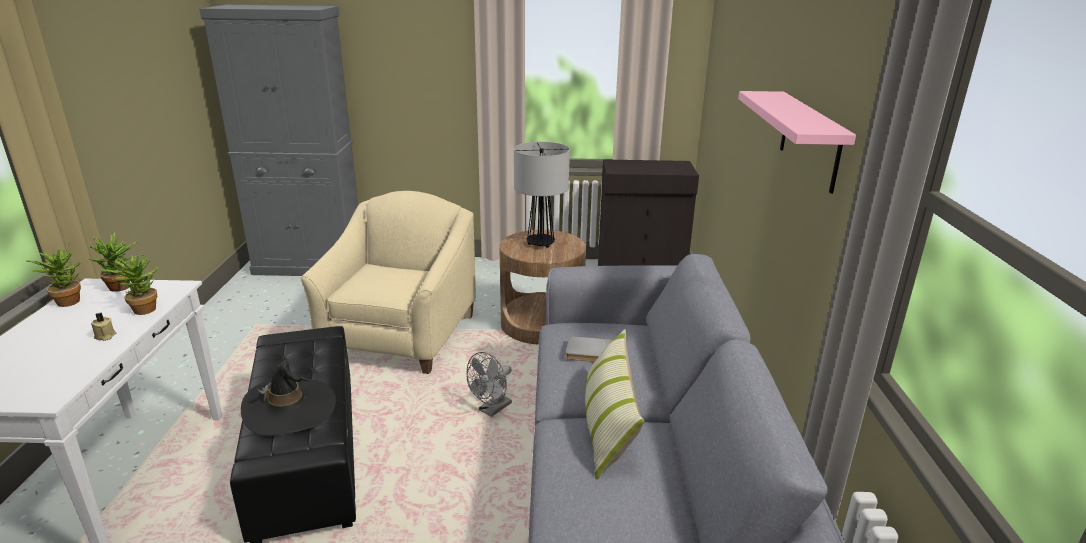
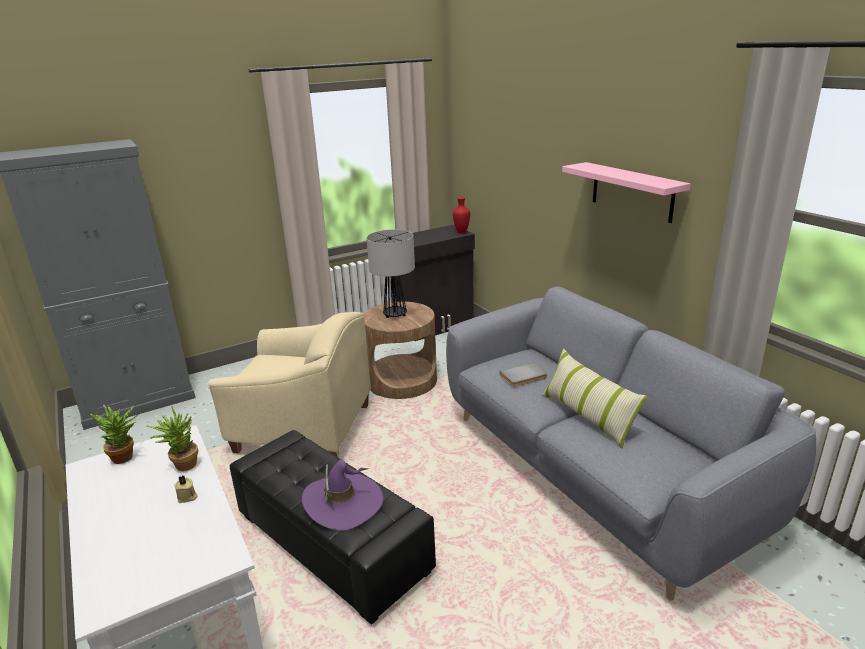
camera: 30 degrees left, 0 degrees up
(67, 301) = (86, 488): potted plant -> none
(290, 409) = (343, 502): black hat -> purple hat
(401, 337) = (303, 430): beige armchair -> beige armchair turned 120 degrees clockwise
(491, 410) = (436, 453): grey fan -> none
(686, 170) = (461, 232): none -> red vase

